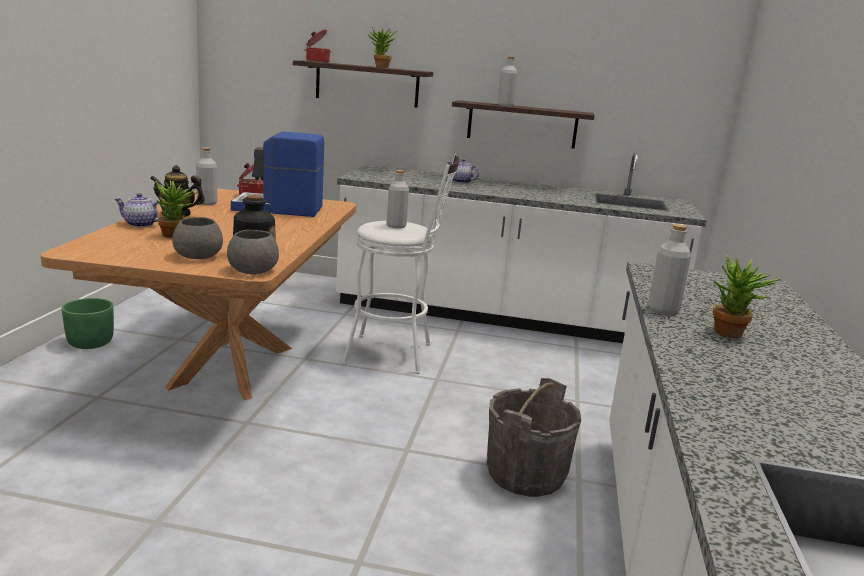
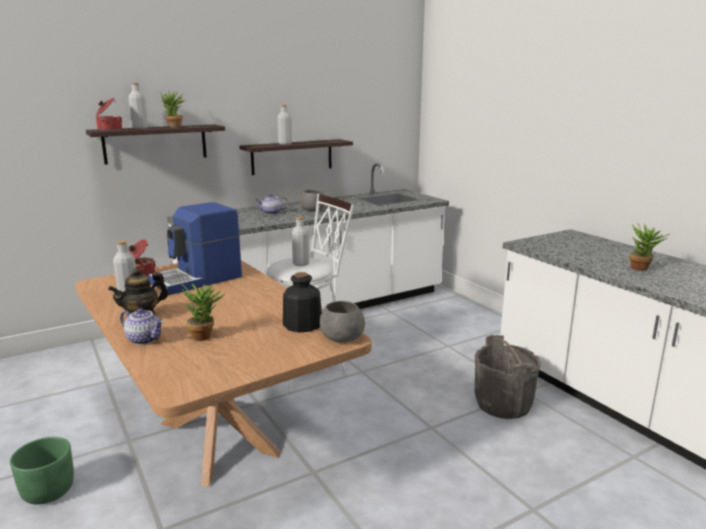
camera: 40 degrees left, 0 degrees up
(140, 225) = (145, 339): teapot -> teapot turned 120 degrees counterclockwise
(198, 256) = (276, 344): grey bowl -> grey bowl (312, 210)
(663, 310) = (593, 266): grey bottle -> grey bottle (140, 128)

